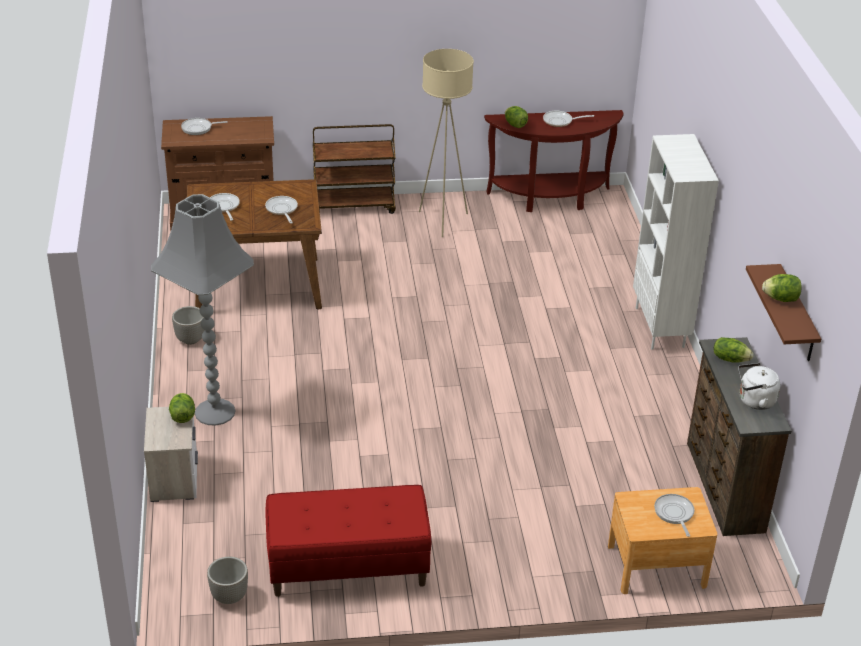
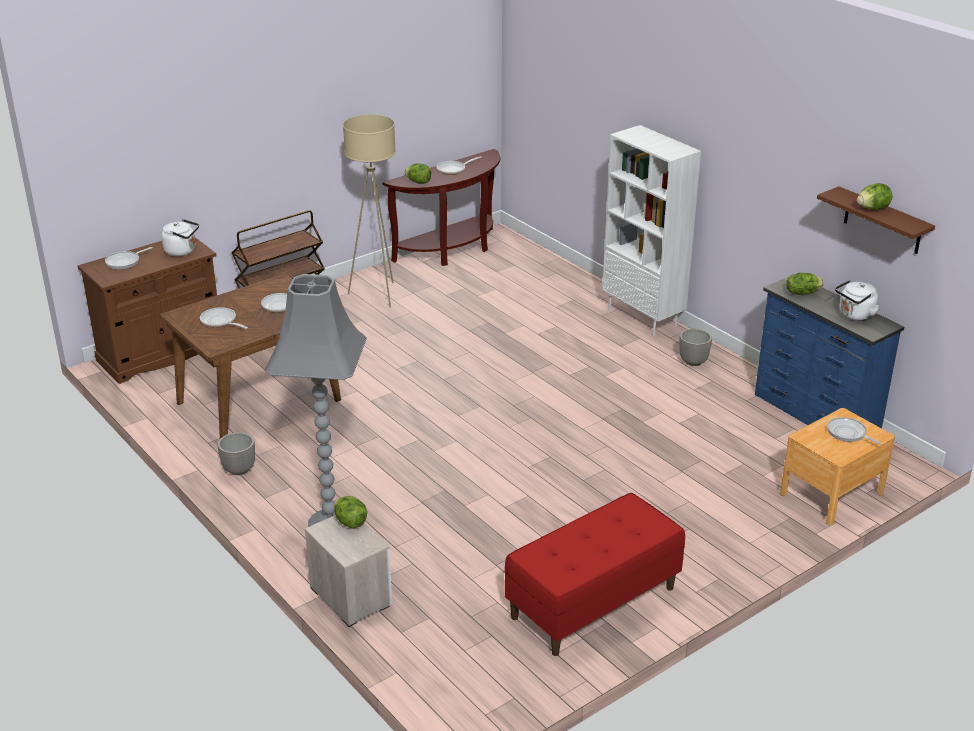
camera: 30 degrees left, 5 degrees down
(229, 596) = (513, 676): planter -> planter (693, 362)
(250, 132) = (182, 251): none -> white kettle
(723, 487) = (815, 416): brown dresser -> blue dresser

